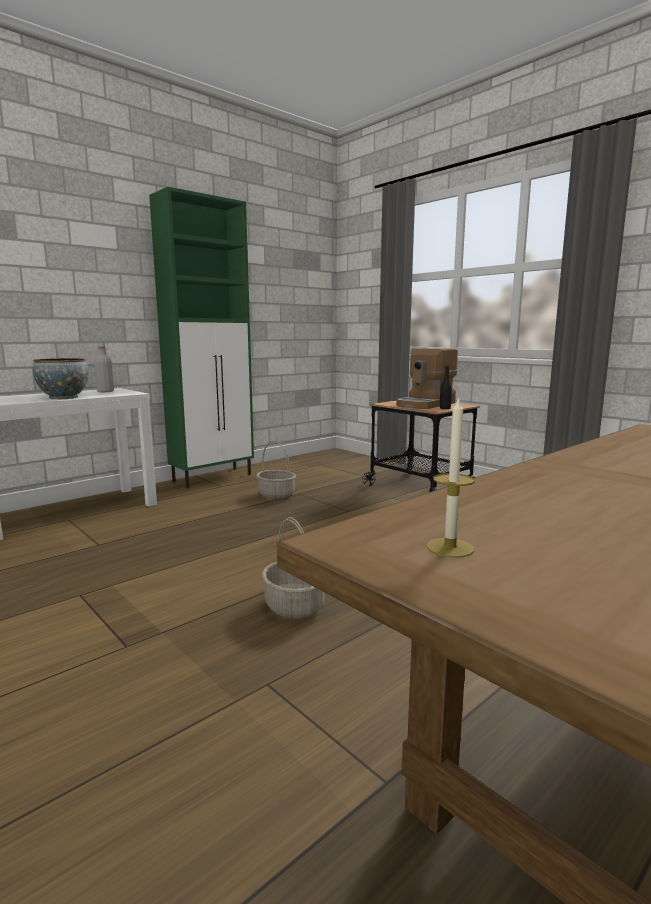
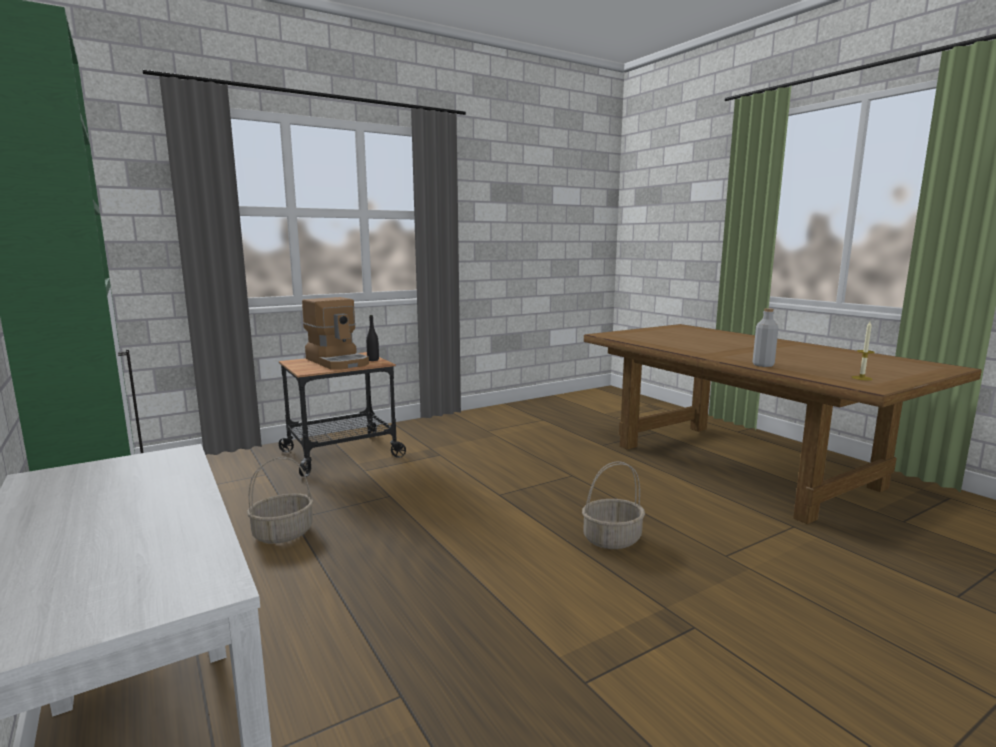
camera: 80 degrees left, 0 degrees up
(64, 398) = (169, 508): bowl -> none
(105, 391) = (84, 481): grey bottle -> grey bottle (763, 365)

